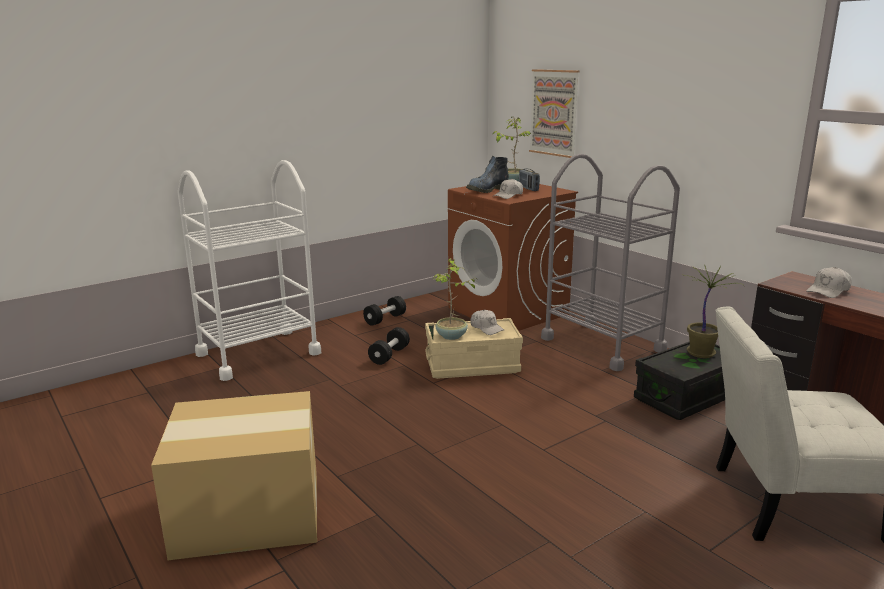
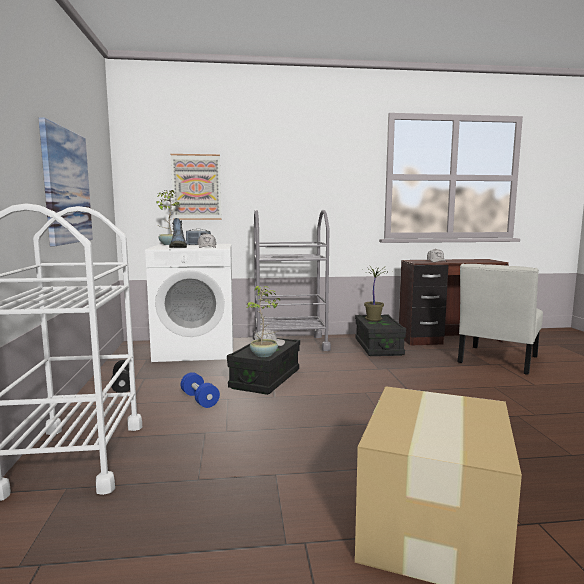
camera: 60 degrees left, 10 degrees down
(355, 126) = (66, 186): none -> picture
(389, 355) = (199, 399): black dumbbell -> blue dumbbell
(472, 365) = (265, 379): beige storage box -> black storage box
(509, 311) = (196, 349): brown washing machine -> white washing machine

